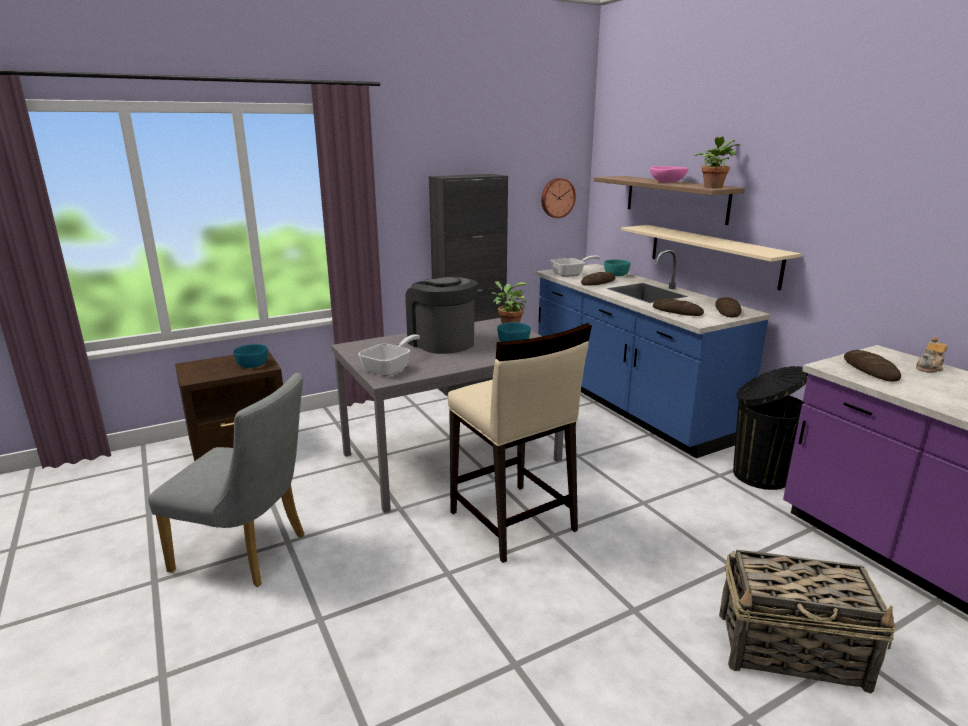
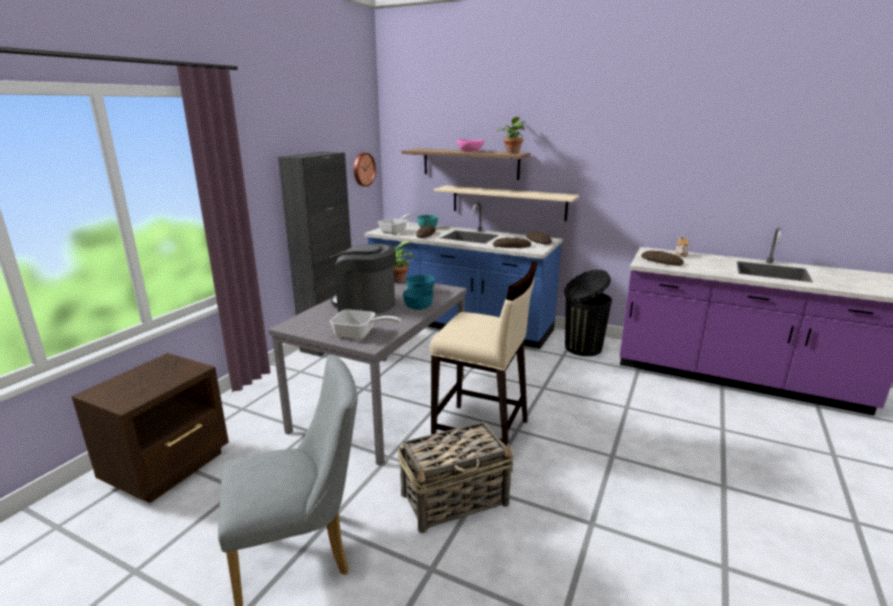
camera: 35 degrees left, 0 degrees up
(252, 364) = (175, 371): turquoise bowl -> turquoise bowl (418, 306)
(390, 368) = (359, 334): frying pan -> frying pan turned 105 degrees clockwise
(792, 650) = (701, 440): basket -> basket (455, 499)

